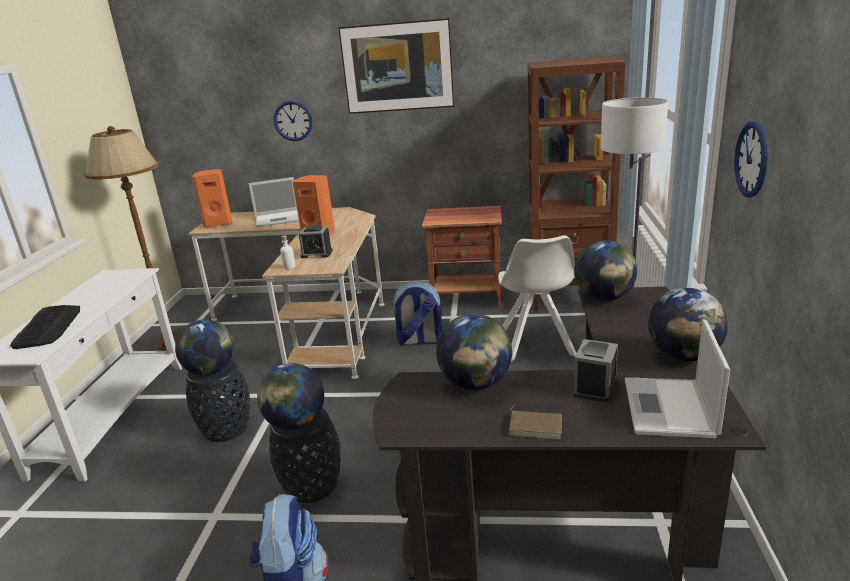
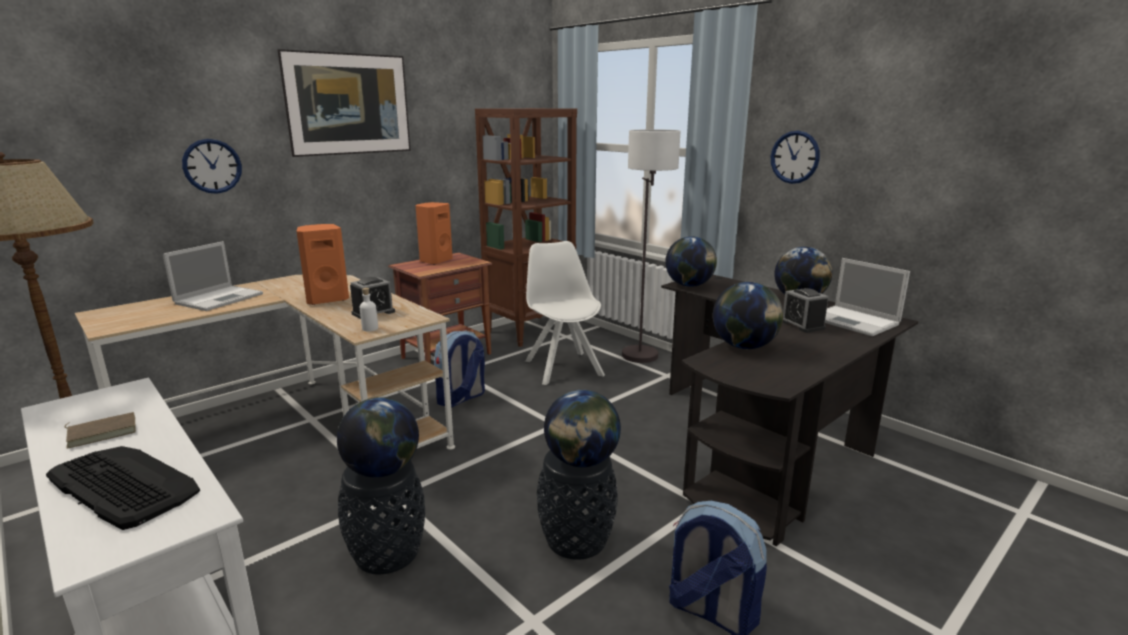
camera: 50 degrees left, 5 degrees down
(218, 223) = (120, 319): orange speaker -> orange speaker (435, 261)
(536, 344) = (563, 367): white chair -> white chair turned 150 degrees counterclockwise
(536, 426) = (828, 351): brown book -> brown book (103, 432)

